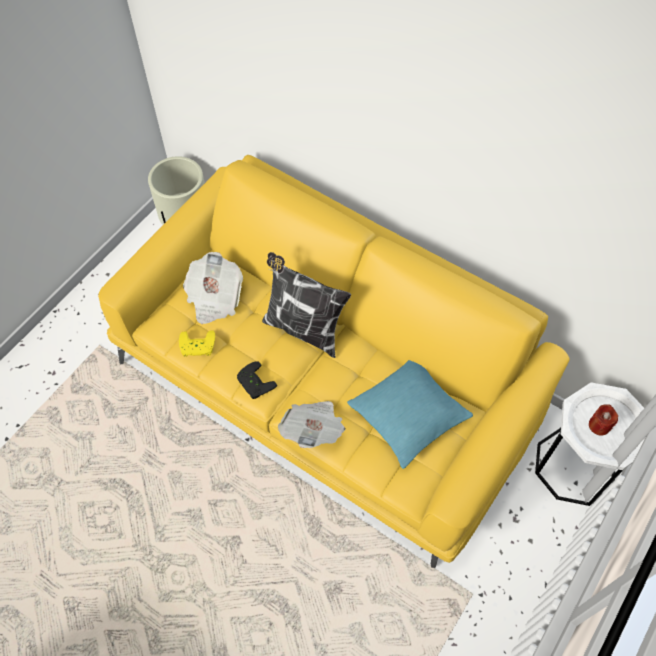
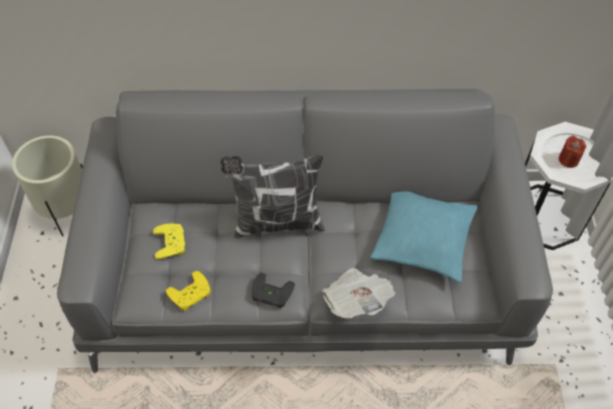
camera: 35 degrees left, 5 degrees down
(214, 298) = (172, 243): newspaper -> yellow game controller
(327, 384) = (306, 272): yellow sofa -> grey sofa

